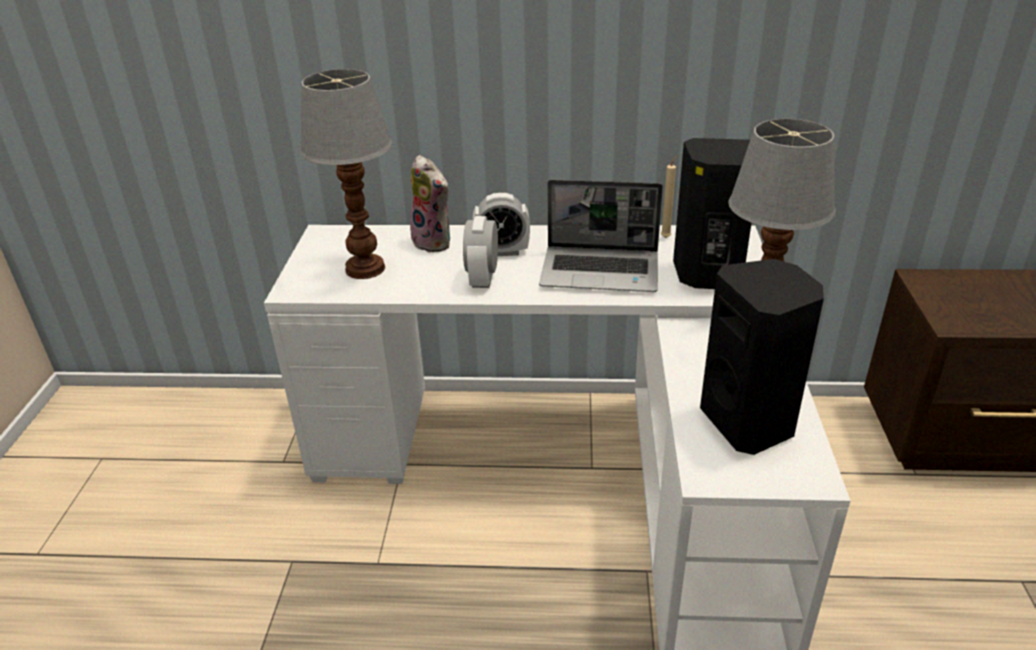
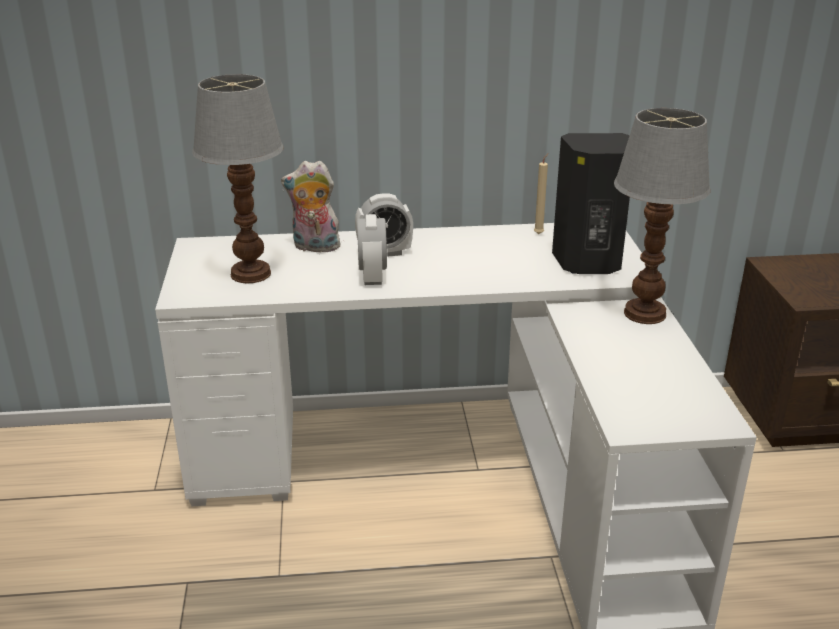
camera: 10 degrees left, 5 degrees down
(435, 242) = (314, 247): plush toy -> plush toy turned 150 degrees clockwise
(601, 271) = (486, 265): laptop -> none
(750, 423) = (654, 383): black speaker -> none

